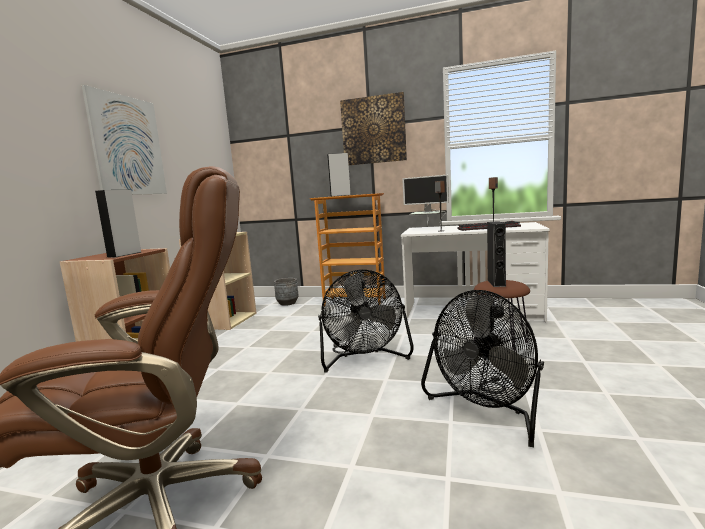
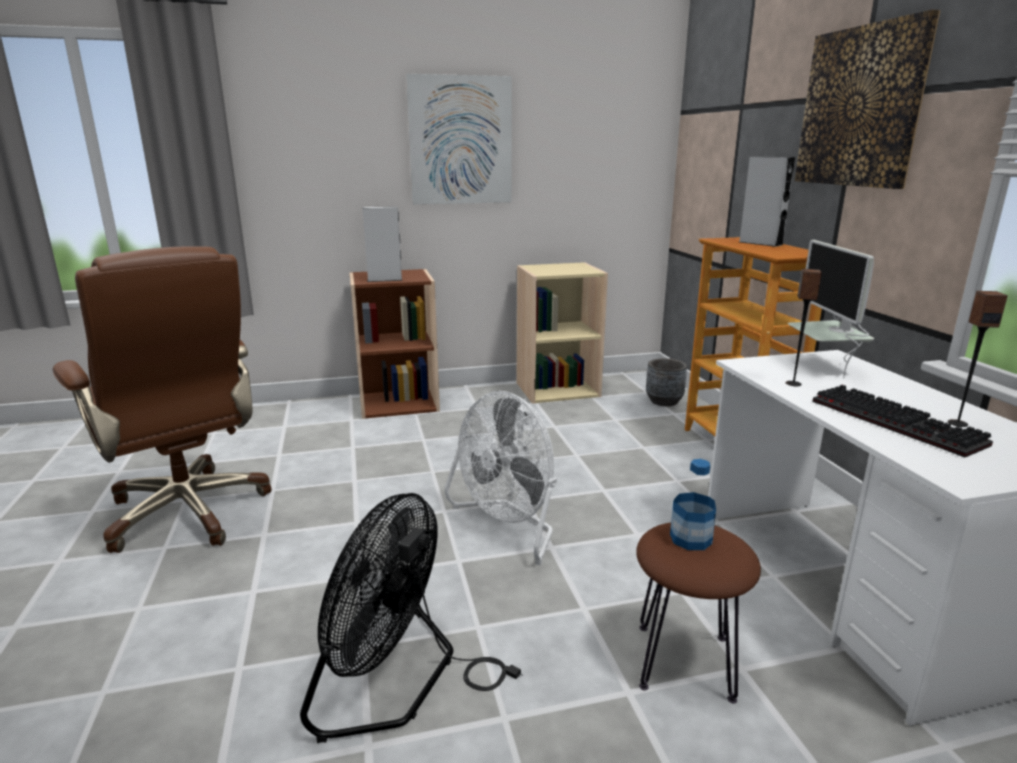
camera: 60 degrees right, 10 degrees up
(360, 359) = (511, 522): black fan -> white fan
(496, 283) = (690, 538): black speaker -> bottle

